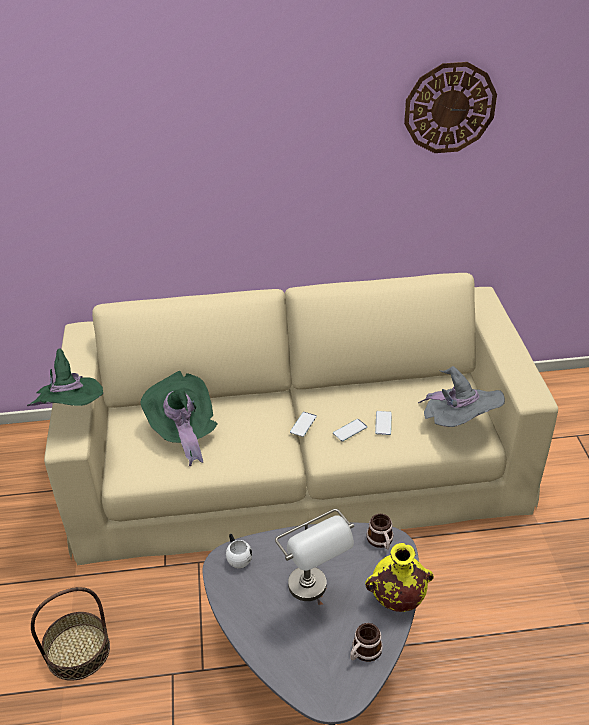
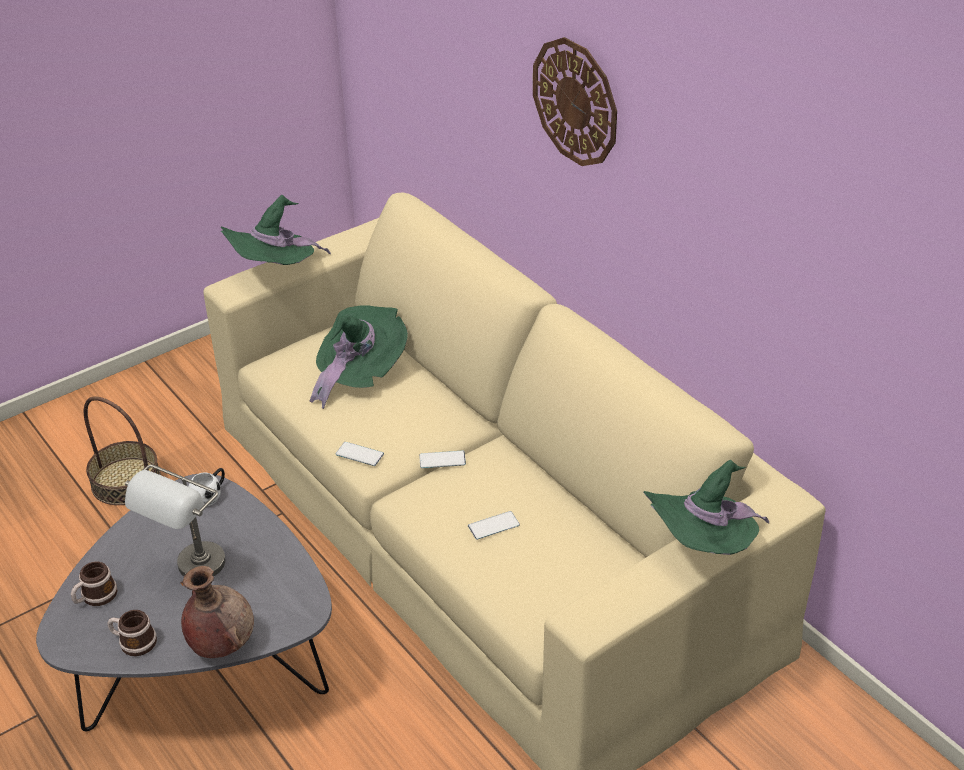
camera: 60 degrees right, 0 degrees up
(350, 430) = (458, 501): phone -> phone (359, 454)
(381, 541) = (300, 600): mug -> mug (95, 597)
(397, 598) = (221, 644): yellow vase -> brown vase
(449, 108) = (804, 182): wall clock -> wall clock (575, 102)
(458, 423) = (548, 597): grey hat -> none
(499, 334) = (702, 547): none -> green hat

